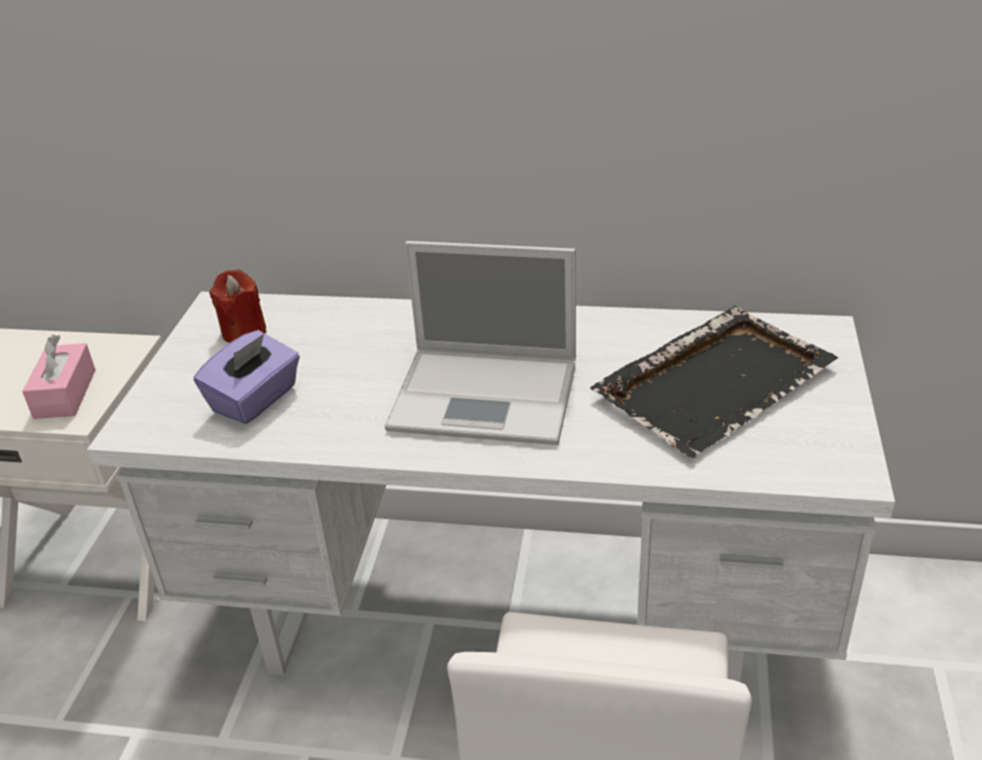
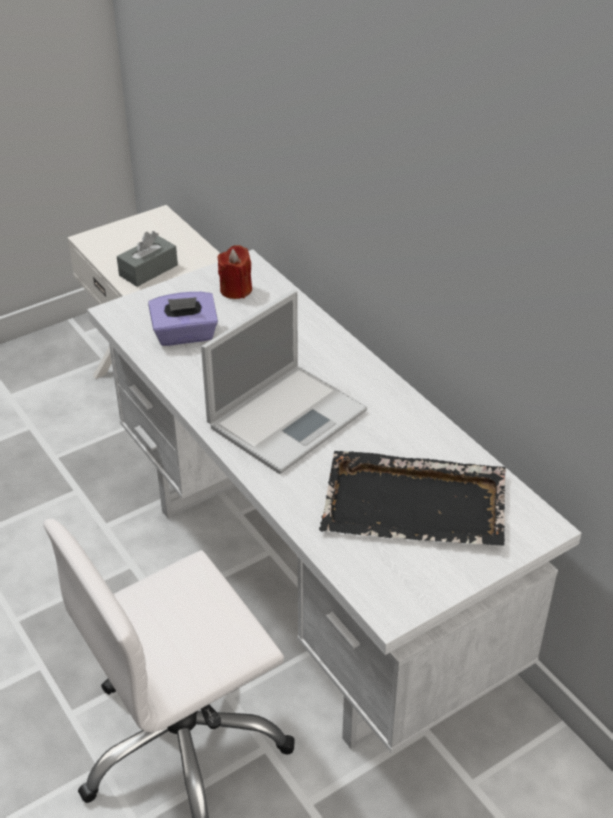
camera: 45 degrees right, 5 degrees up
(65, 394) = (148, 270): pink tissue box -> grey tissue box
(488, 395) = (289, 416): laptop -> laptop turned 105 degrees counterclockwise

